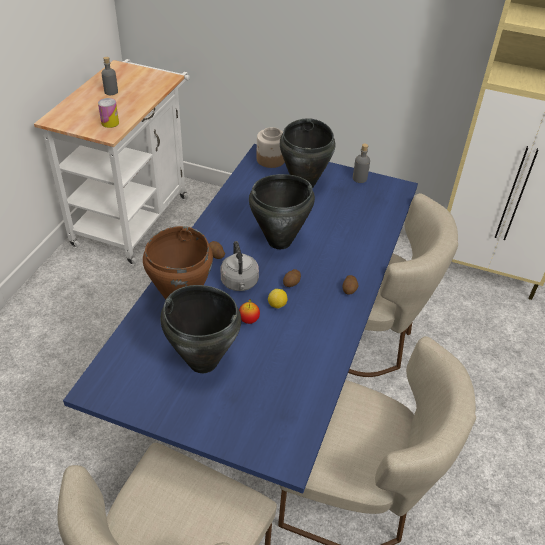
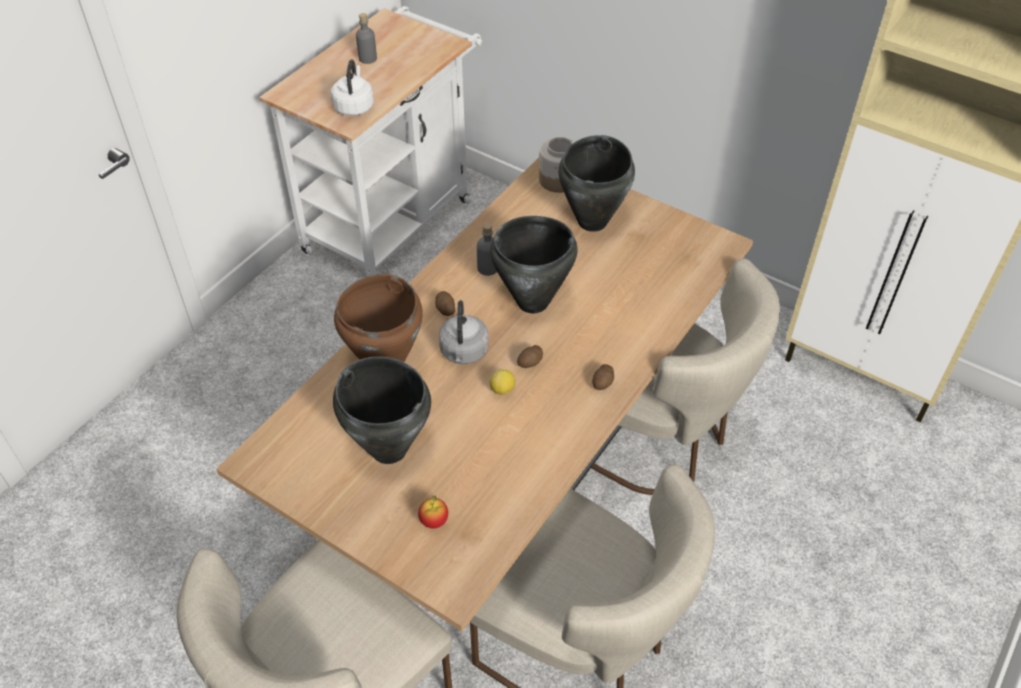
camera: 15 degrees right, 5 degrees up
(110, 123) = (354, 106): can -> white kettle
(249, 320) = (460, 404): apple -> apple (434, 521)
(267, 378) = (510, 472): blue dining table -> beige dining table
(359, 178) = (672, 223): grey bottle -> grey bottle (488, 268)

